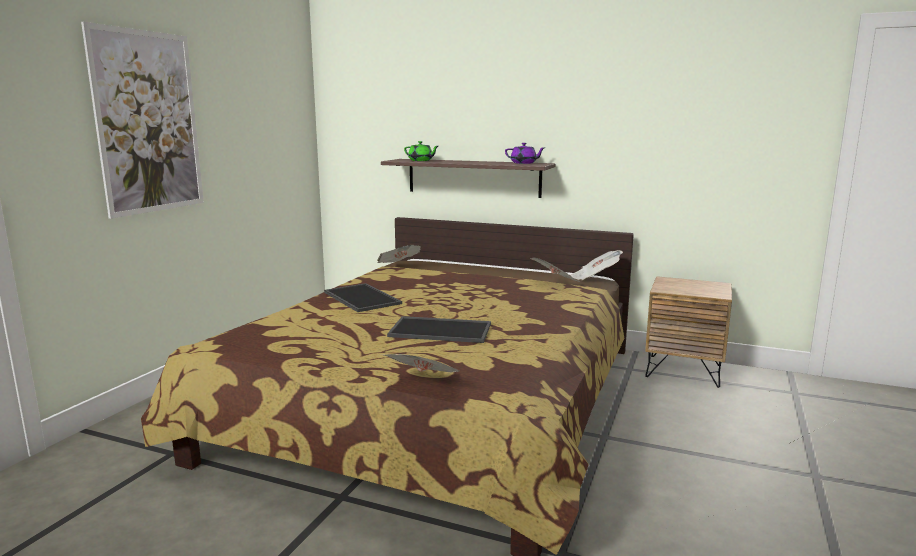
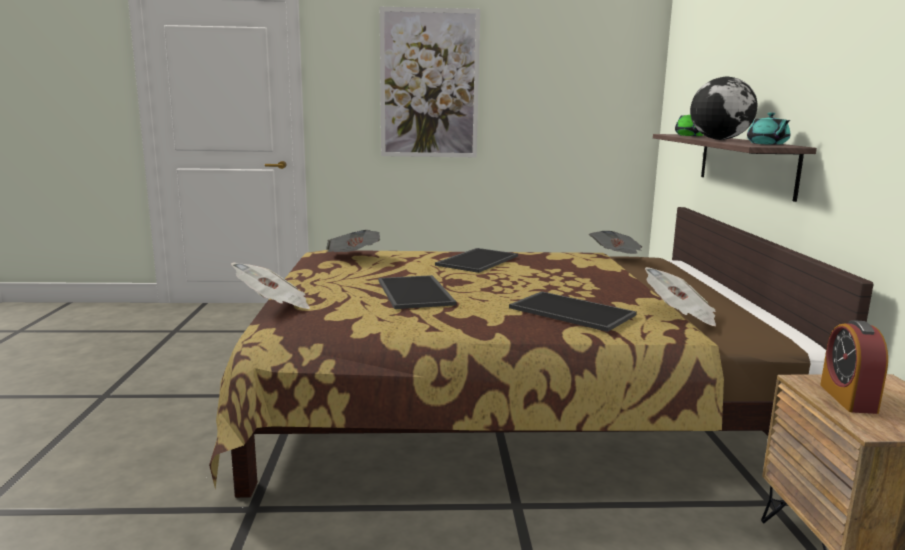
camera: 65 degrees right, 0 degrees up
(472, 162) = (720, 139): none -> globe
(524, 163) = (767, 144): purple teapot -> turquoise teapot
(533, 301) = (569, 311): none -> tray
(594, 278) = (770, 336): newspaper -> newspaper (353, 257)
(685, 289) = (848, 398): none -> alarm clock

